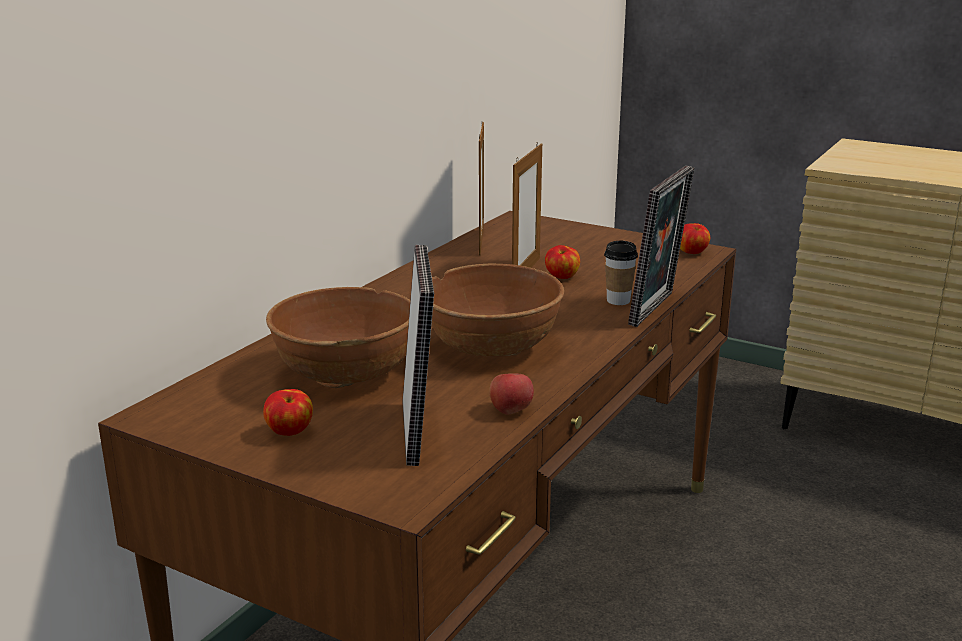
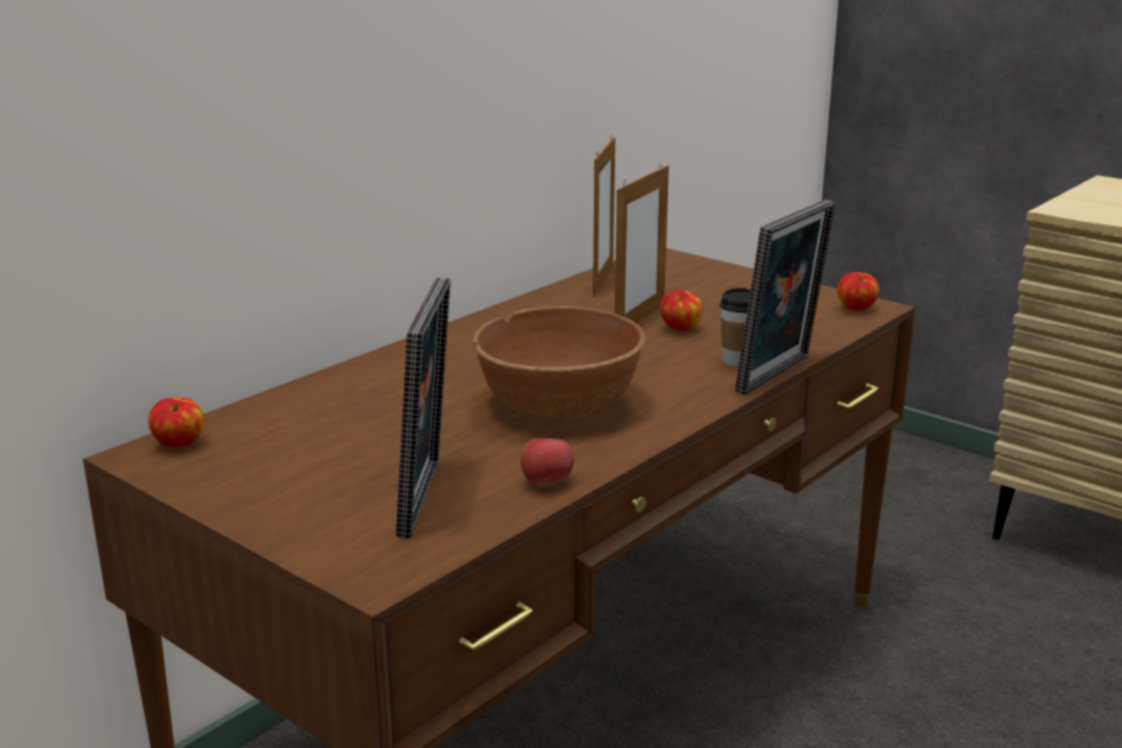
camera: 10 degrees right, 0 degrees up
(290, 432) = (283, 487): apple -> apple (179, 444)
(345, 374) = (375, 425): brown bowl -> none

